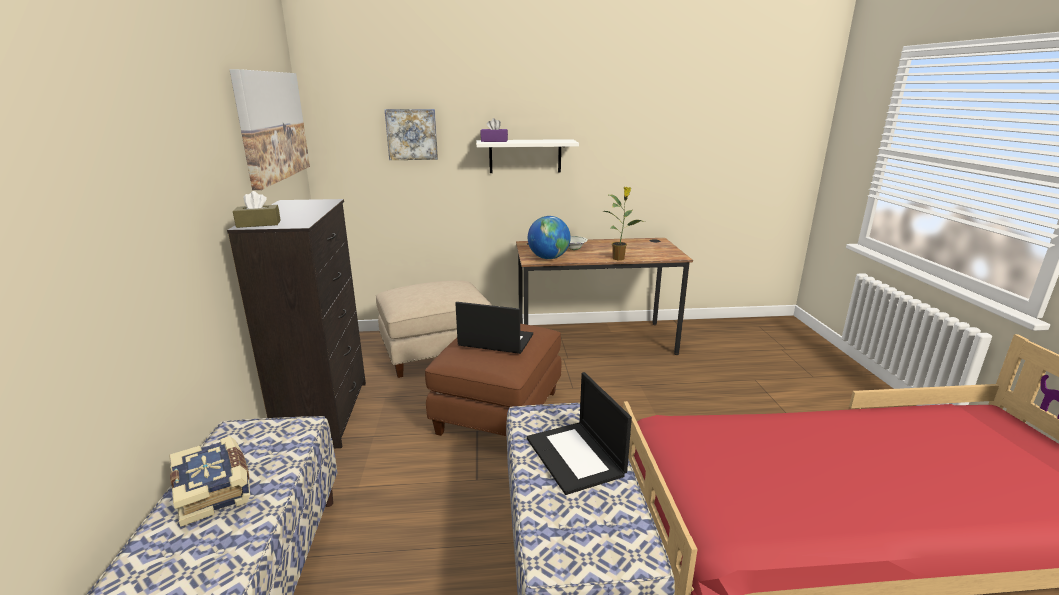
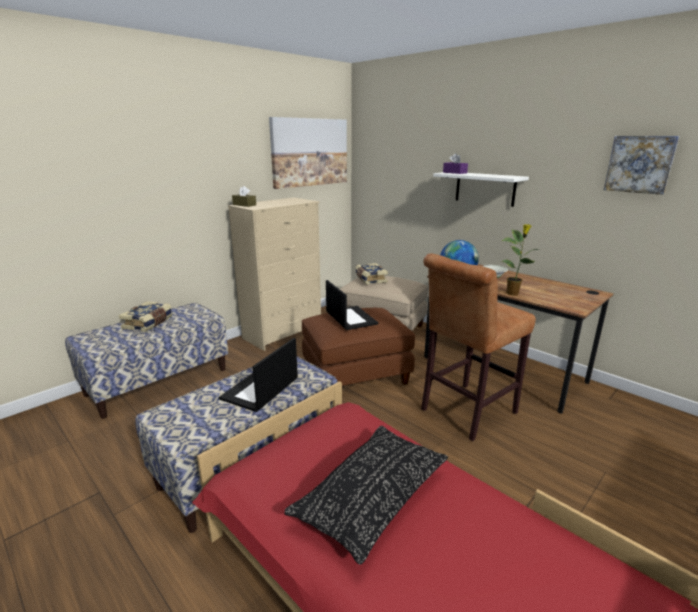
camera: 50 degrees right, 0 degrees up
(326, 413) = (283, 333): black dresser -> beige dresser
(412, 134) = (408, 164): picture -> picture (640, 164)
(416, 293) = (370, 279): none -> book
(632, 390) = (464, 413): none -> brown stool
(812, 468) = (372, 498): none -> black pillow

